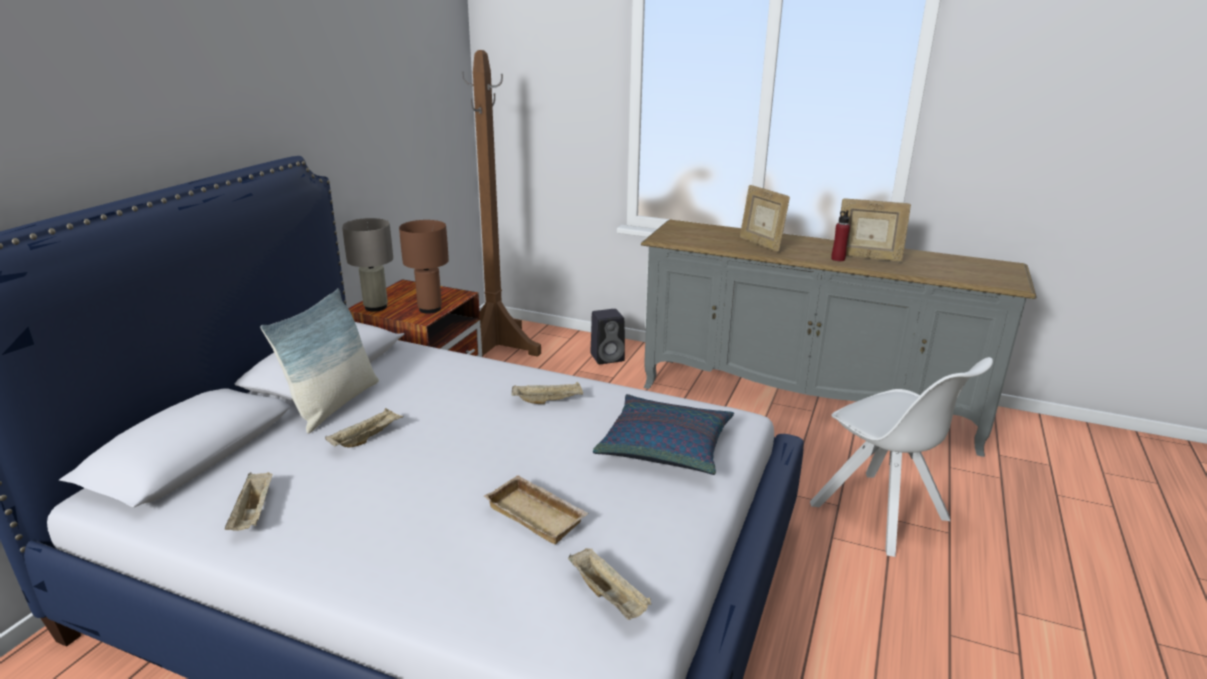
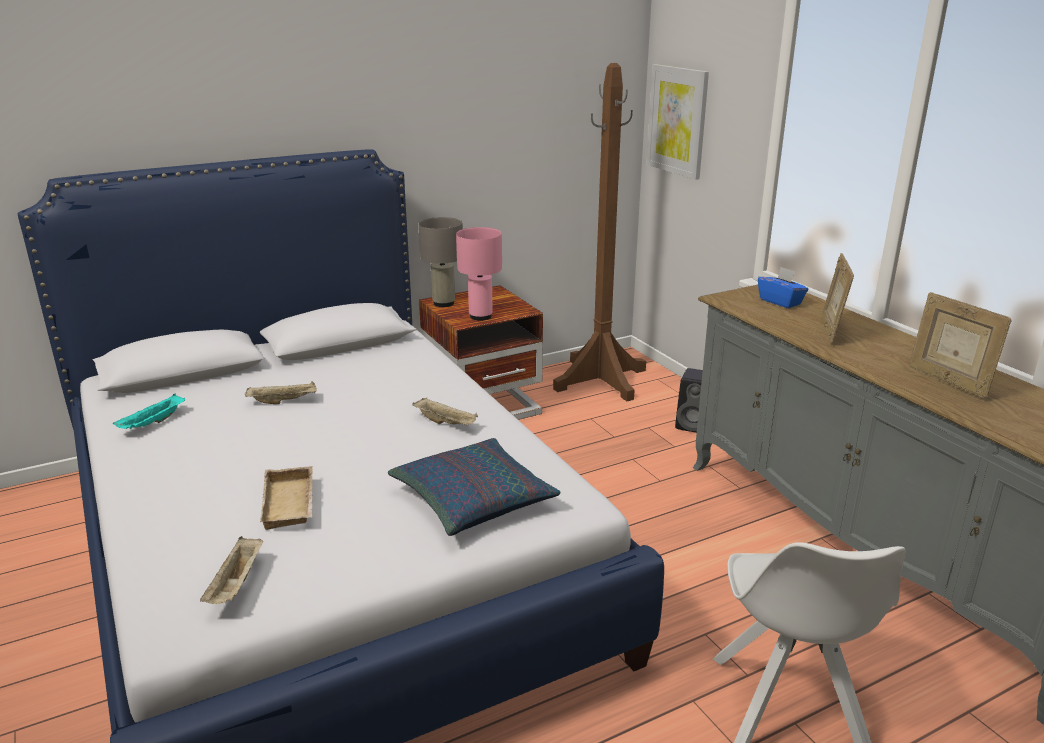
camera: 40 degrees right, 0 degrees up
(253, 514) = (153, 424): beige tray -> turquoise tray
(334, 404) = (303, 369): pillow -> none
(429, 309) = (480, 316): brown table lamp -> pink table lamp
(518, 100) = (677, 120): none -> picture
(699, 233) = (780, 302): none -> blue tissue box
(837, 259) = (900, 372): red bottle -> none

